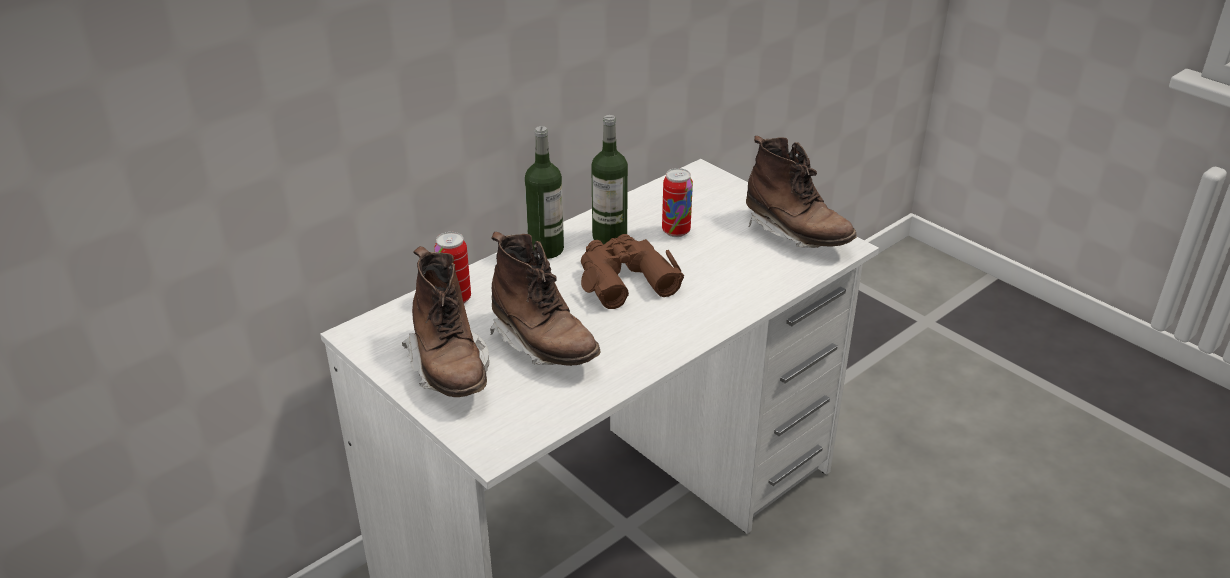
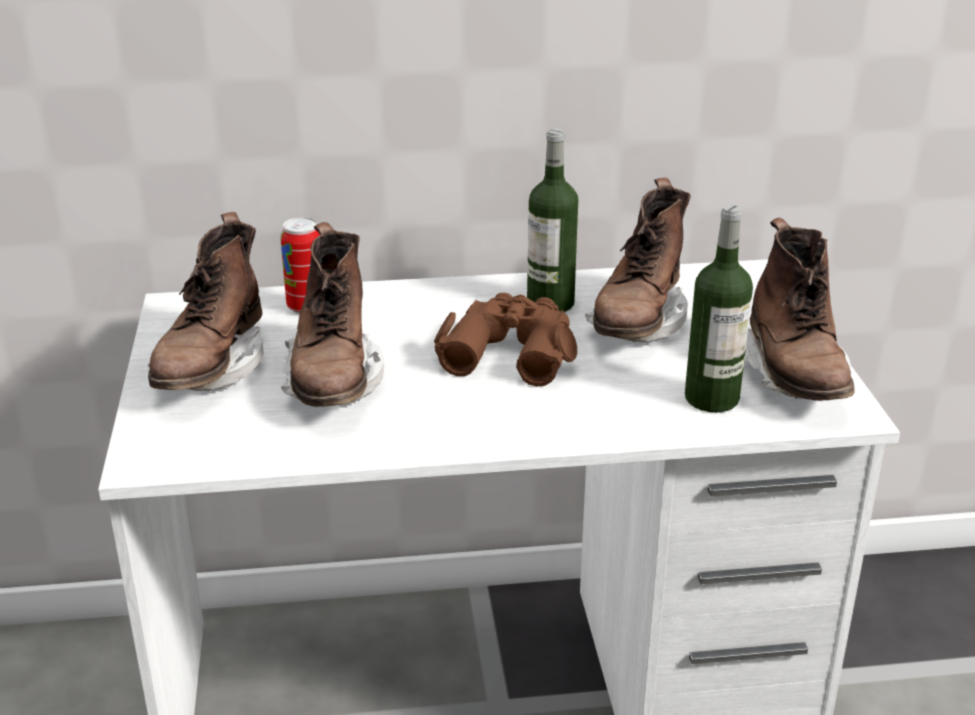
camera: 35 degrees right, 5 degrees down
(546, 249) = (462, 293): bottle -> bottle (711, 398)
(676, 231) = (637, 323): can -> brown boot

